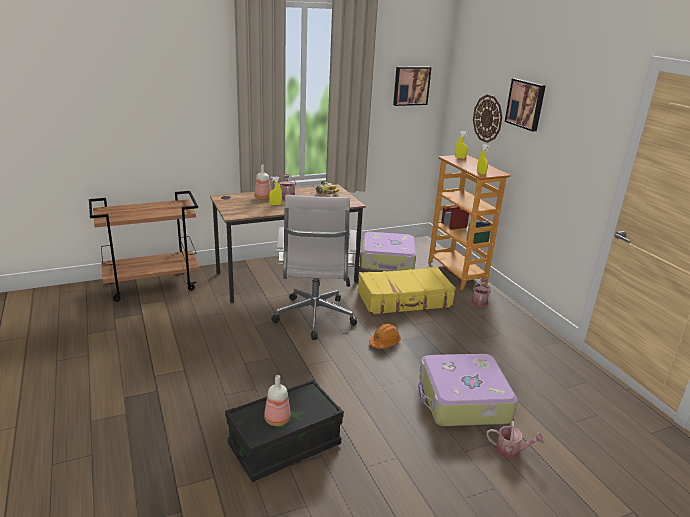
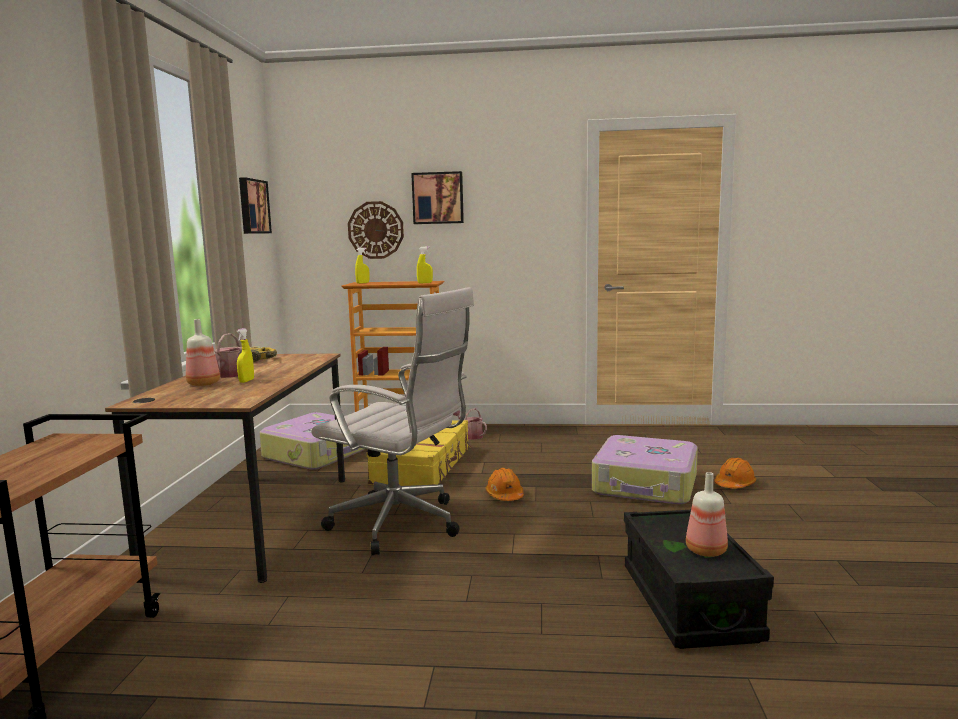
camera: 60 degrees left, 15 degrees down
(511, 450) = (734, 484): watering can -> orange hard hat

